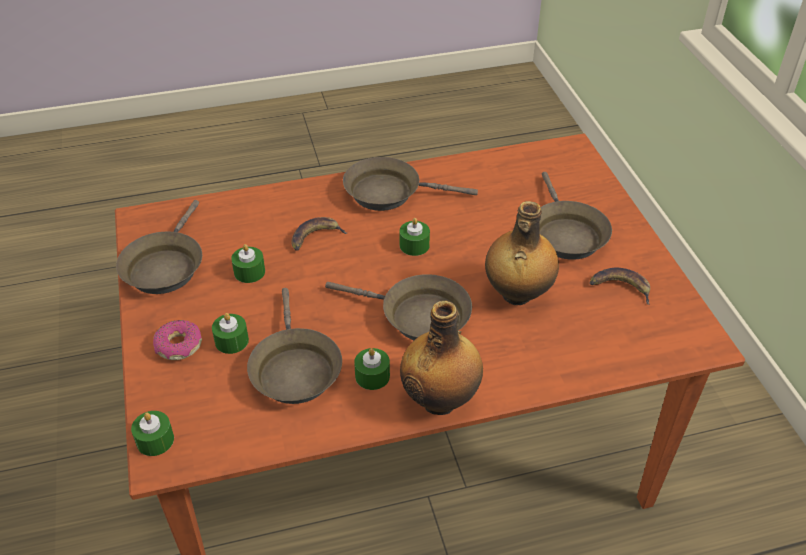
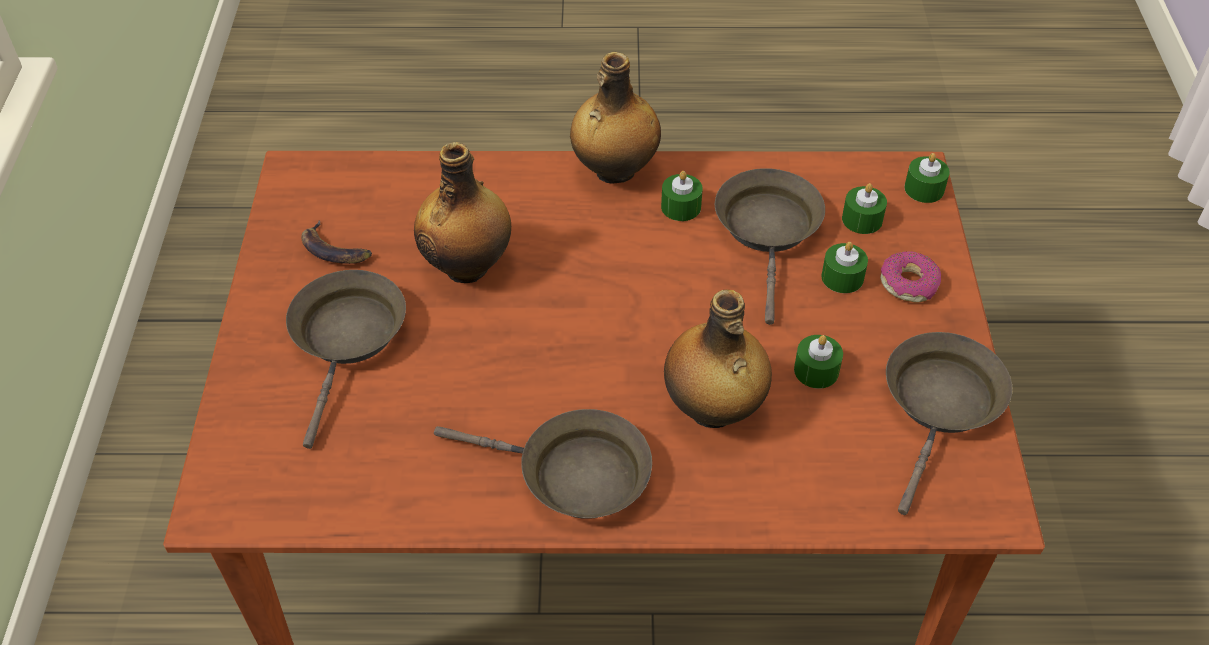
camera: 165 degrees left, 5 degrees up
(315, 237) = (712, 410): banana -> bottle
(414, 245) = (570, 365): green candle -> green candle (862, 219)
(418, 316) = (604, 263): brown frying pan -> none

